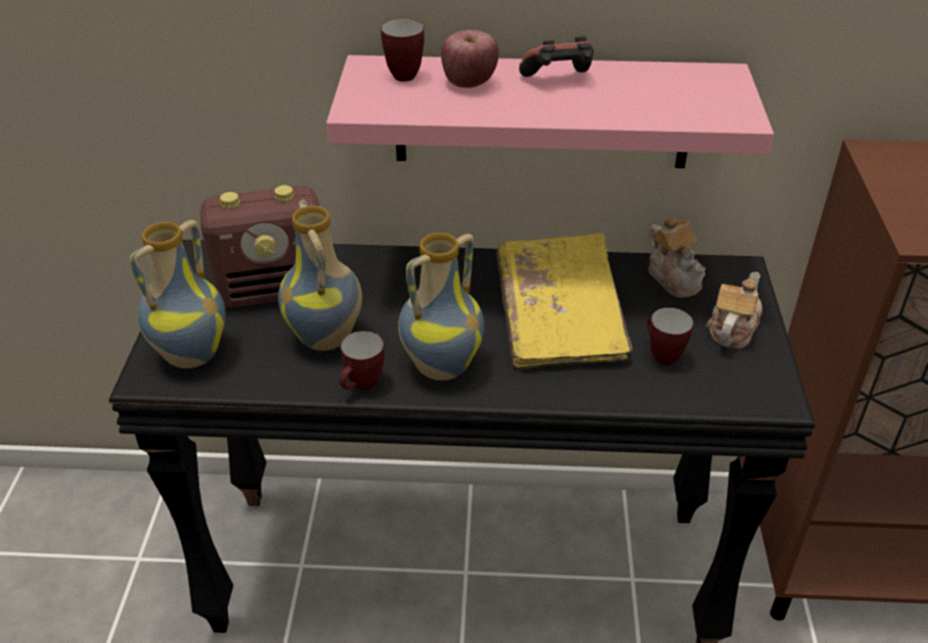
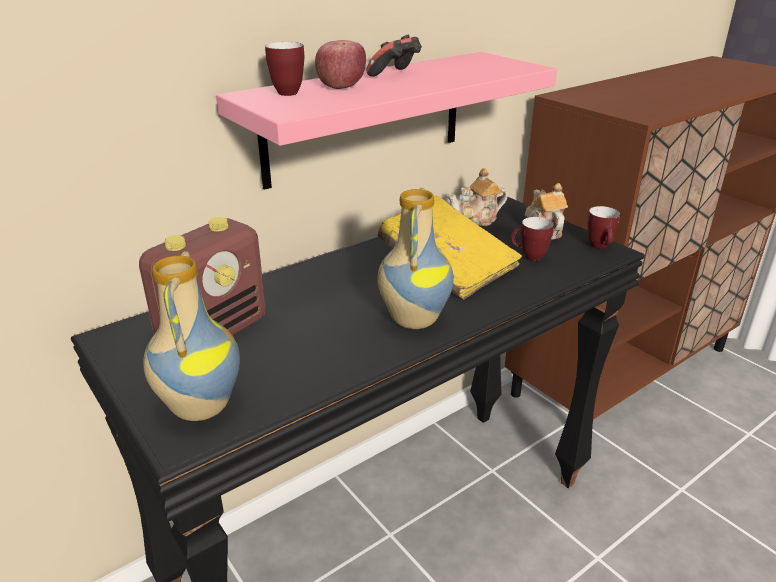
camera: 40 degrees left, 10 degrees down
(327, 338) = (305, 342): vase -> none
(362, 387) = (377, 358): mug -> mug (600, 247)
(674, 277) = (476, 219): teapot -> teapot turned 135 degrees clockwise

